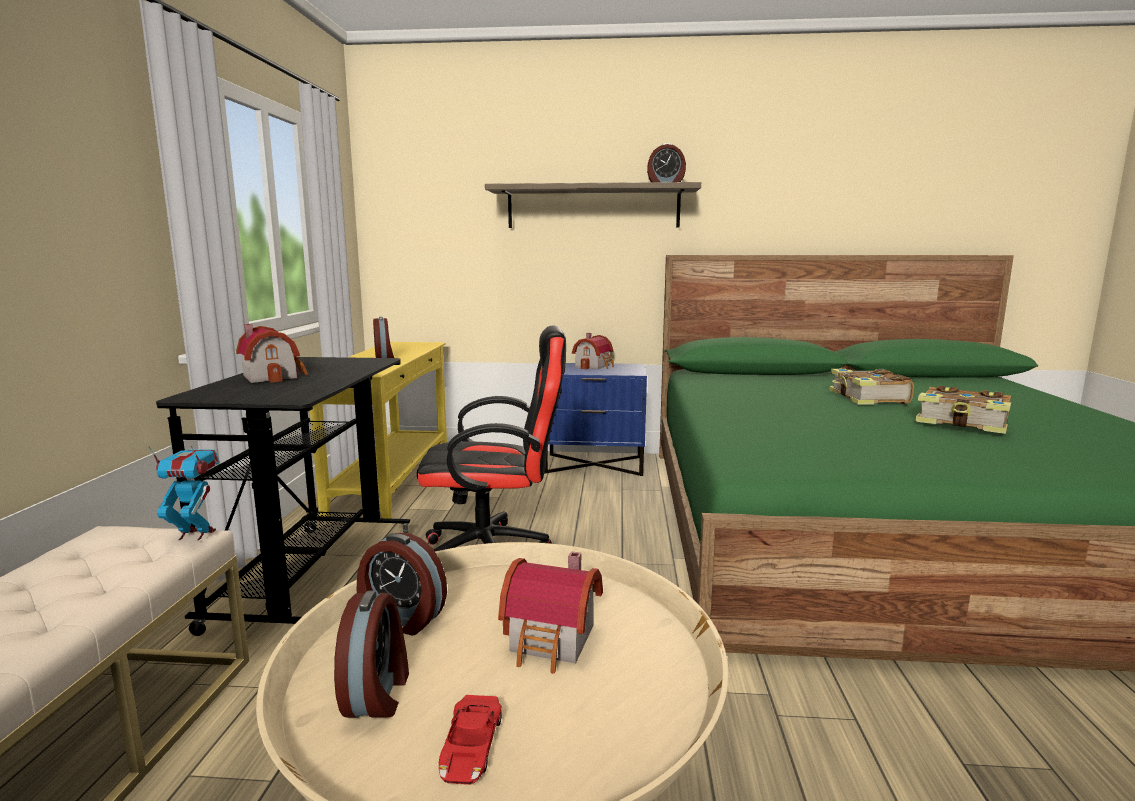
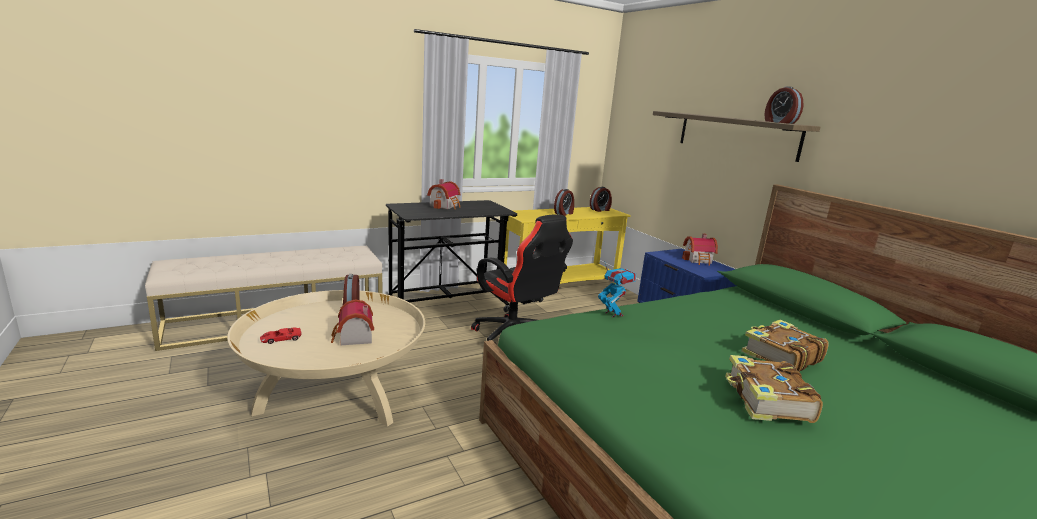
camera: 55 degrees right, 5 degrees up
(195, 534) = (368, 258): toy robot -> toy robot (613, 314)
(378, 693) = (302, 318): alarm clock -> alarm clock (600, 210)

